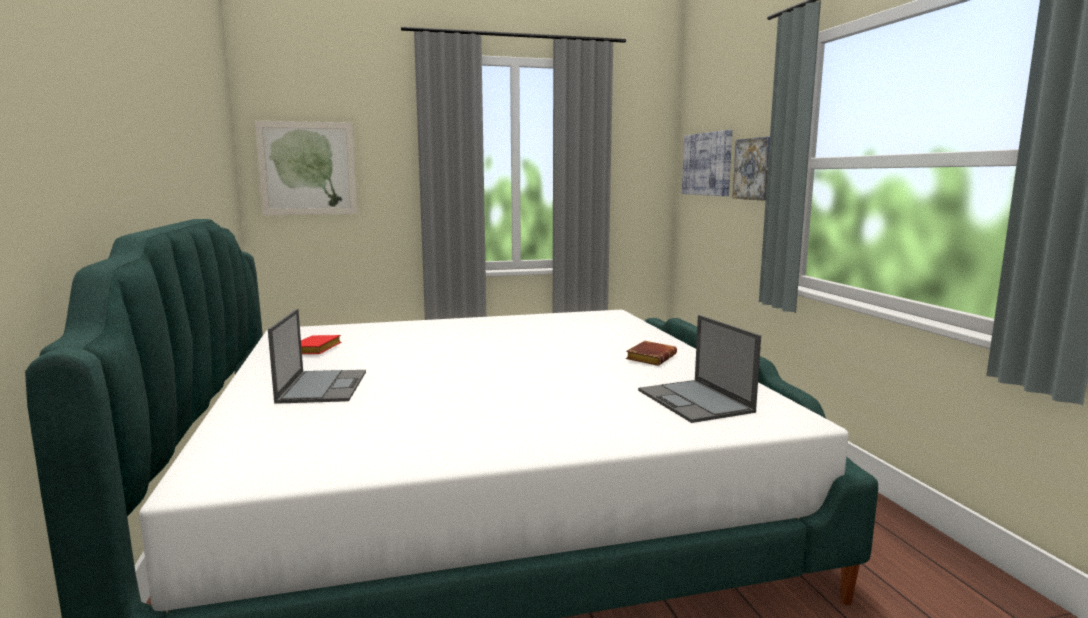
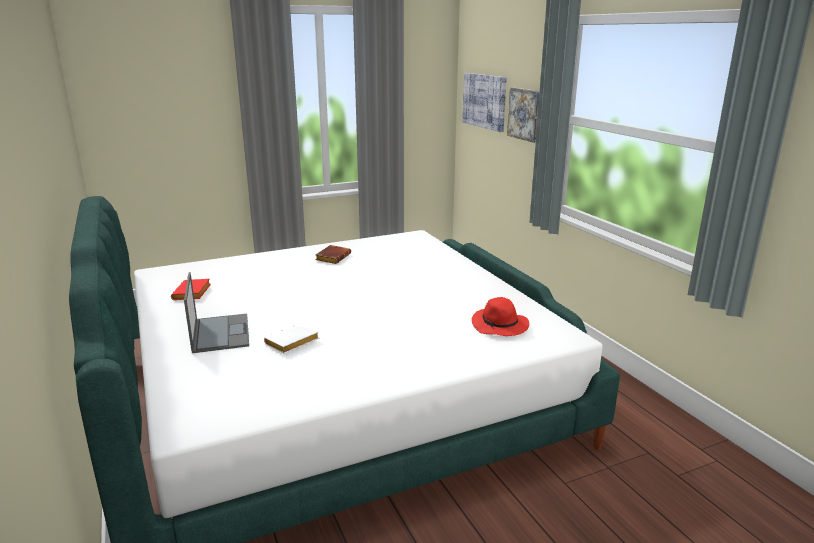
camera: 10 degrees left, 10 degrees up
(307, 168) = (138, 115): picture -> none
(404, 402) = (292, 343): none -> white book
(650, 358) = (458, 284): brown book -> brown book (333, 257)
(695, 401) = (500, 326): laptop -> red hat

